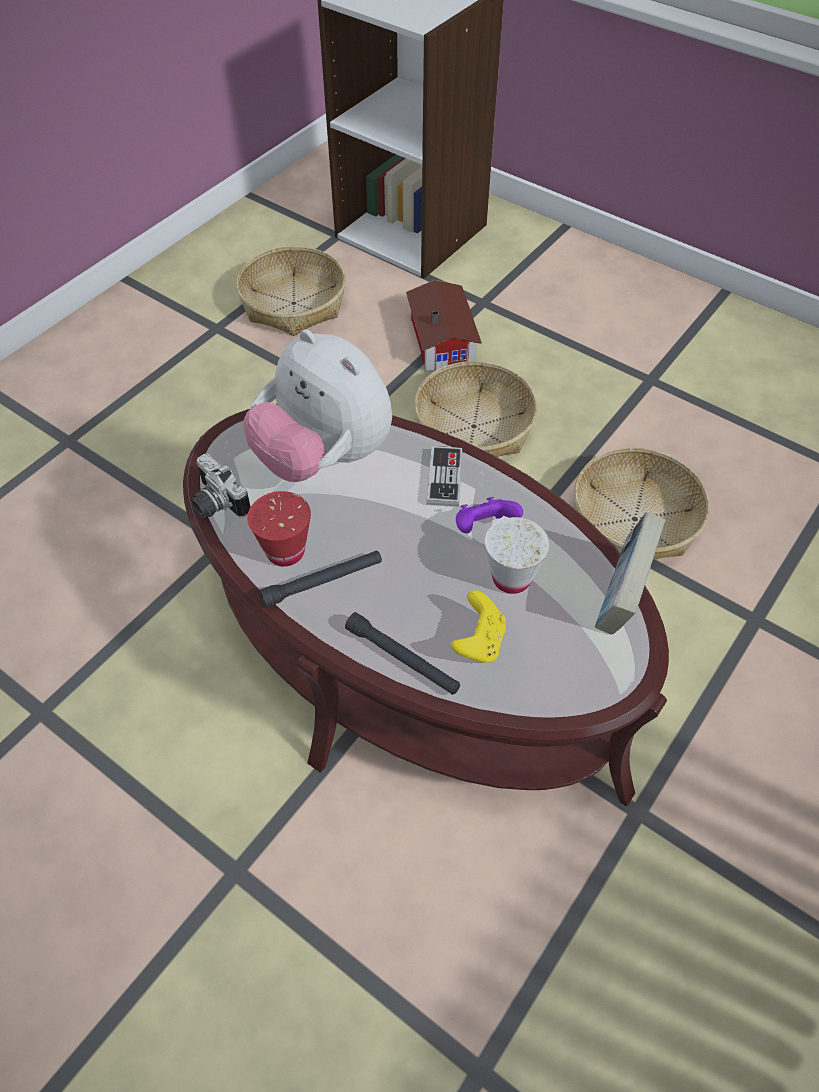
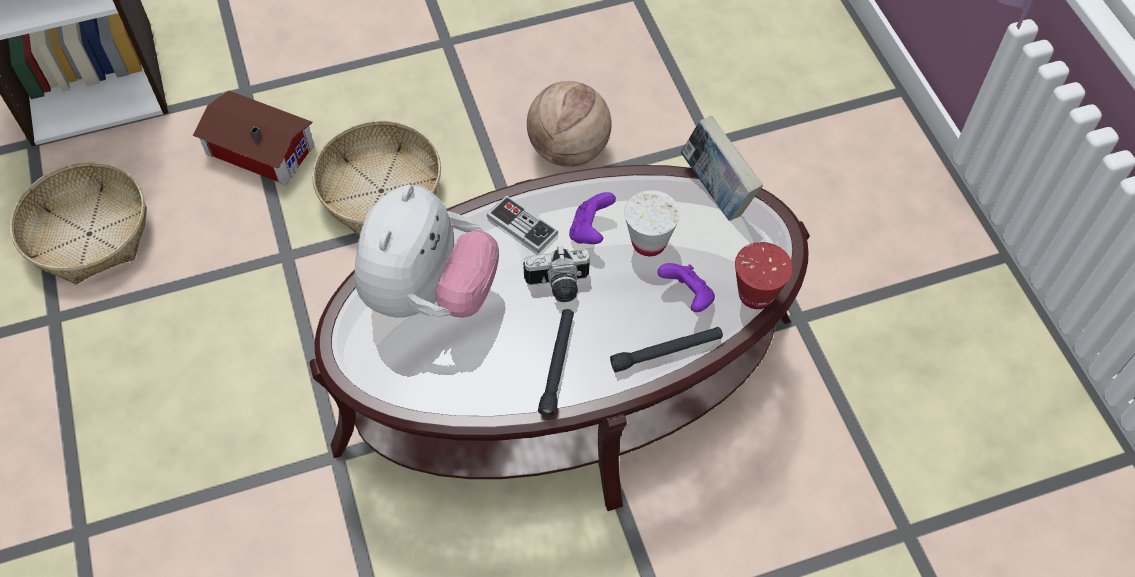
camera: 55 degrees left, 5 degrees up
(215, 504) = (413, 398): camera -> camera (558, 287)
(285, 551) = (506, 374): red cup -> red cup (756, 294)
(323, 457) = (429, 294): plush toy -> plush toy turned 60 degrees counterclockwise
(479, 642) = (687, 296): yellow game controller -> purple game controller
(634, 520) = (569, 150): basket -> basketball

